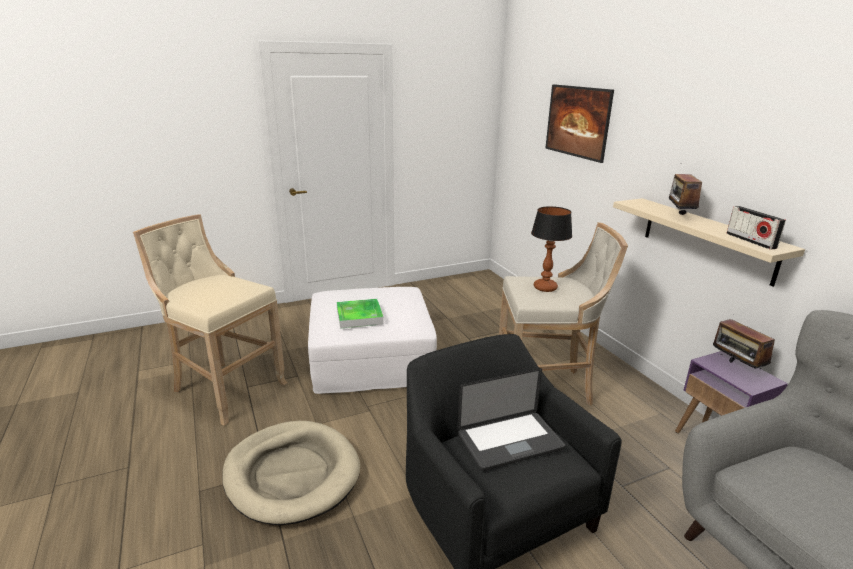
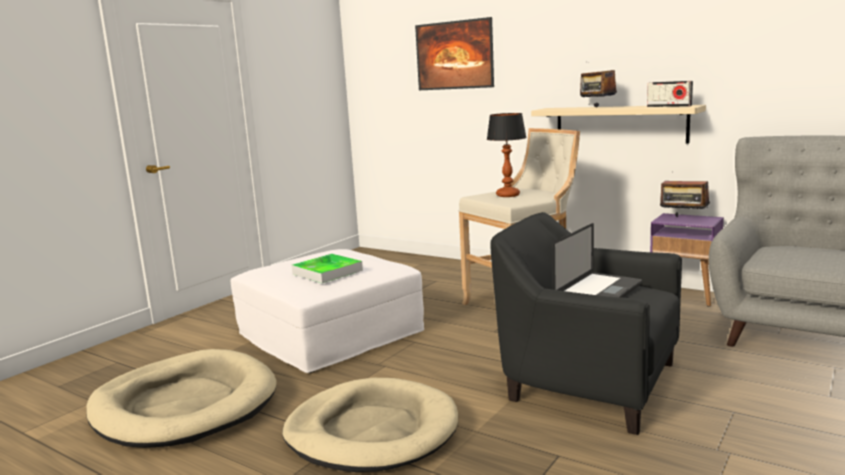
camera: 30 degrees left, 10 degrees down
(225, 388) = (184, 405): beige stool -> beige dog bed

